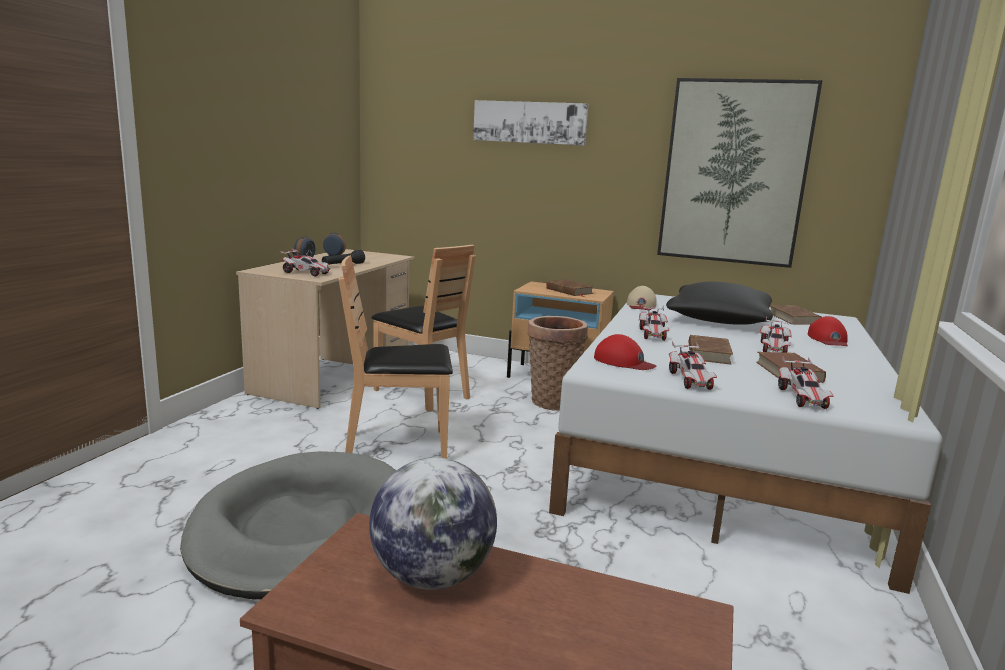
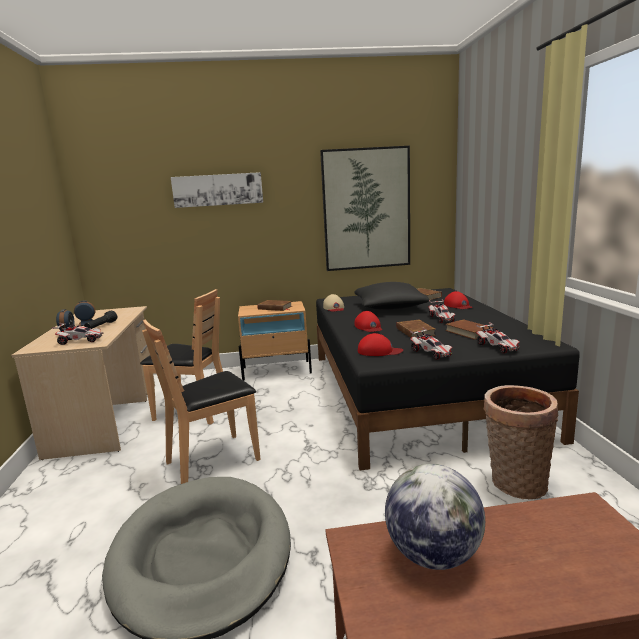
camera: 25 degrees left, 0 degrees up
(552, 401) = (288, 389): basket -> basket (515, 482)
(653, 334) = (368, 327): toy car -> red cap
(723, 453) = (417, 392): white bed -> black bed

